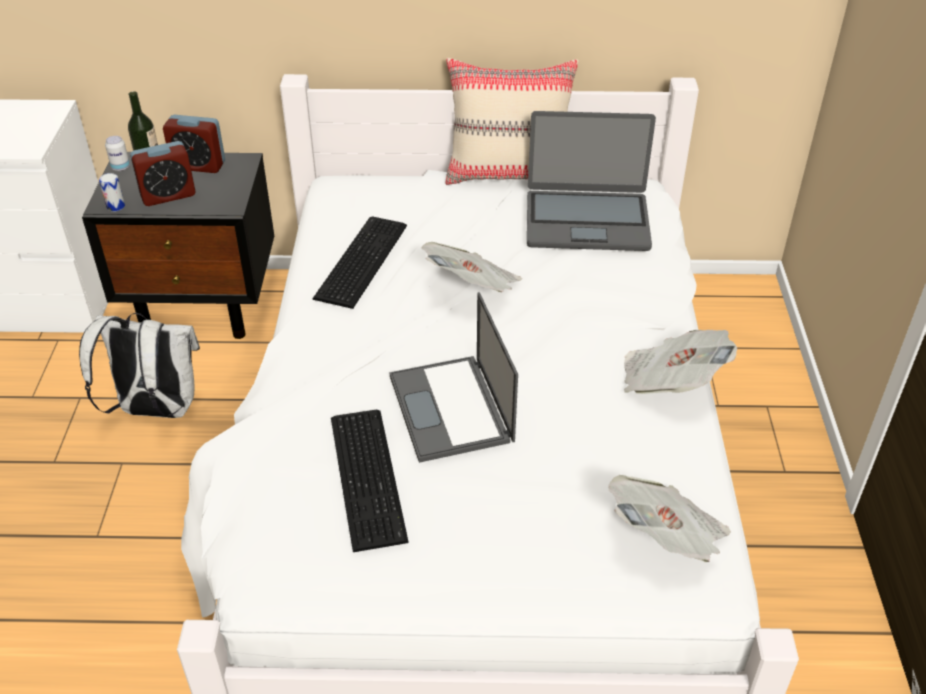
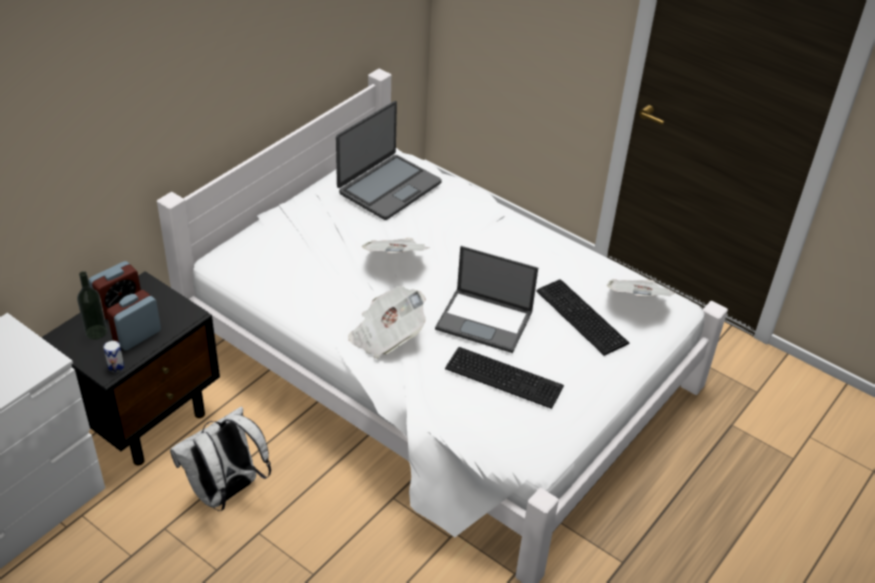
camera: 55 degrees left, 0 degrees up
(120, 167) = (67, 344): can -> none
(168, 195) = (137, 336): alarm clock -> alarm clock turned 150 degrees counterclockwise
(358, 262) = (316, 289): keyboard -> keyboard (581, 318)
(508, 174) = (305, 189): beige pillow -> none
(670, 382) = (542, 238): newspaper -> newspaper (386, 336)

